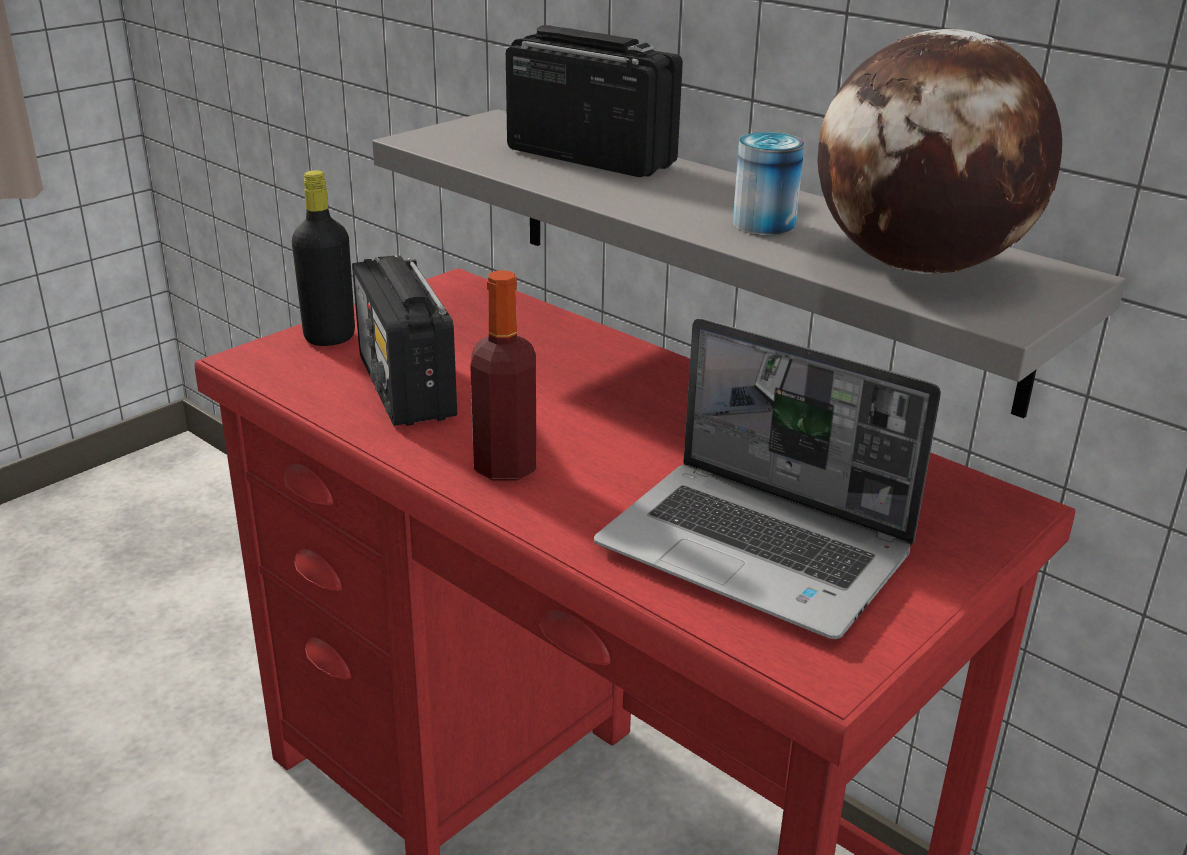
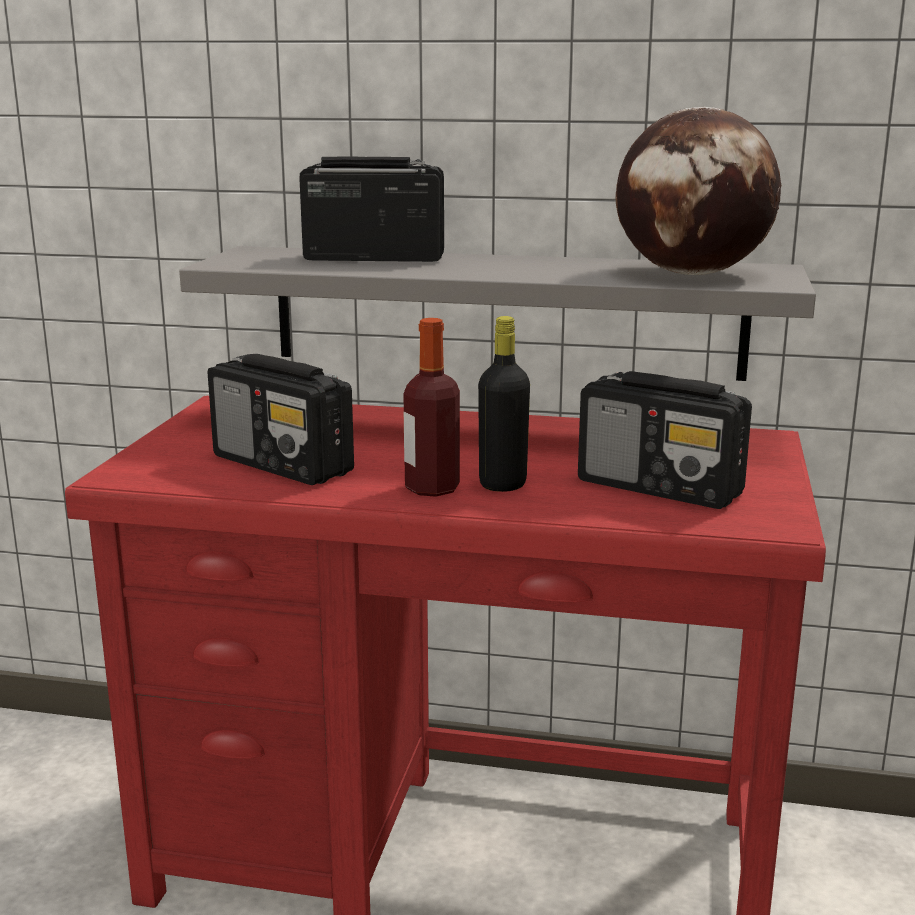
camera: 30 degrees left, 10 degrees down
(329, 337) = (167, 451): black bottle -> black bottle (502, 484)
(758, 551) = (661, 488): laptop -> radio
(764, 224) = (563, 270): can -> none

